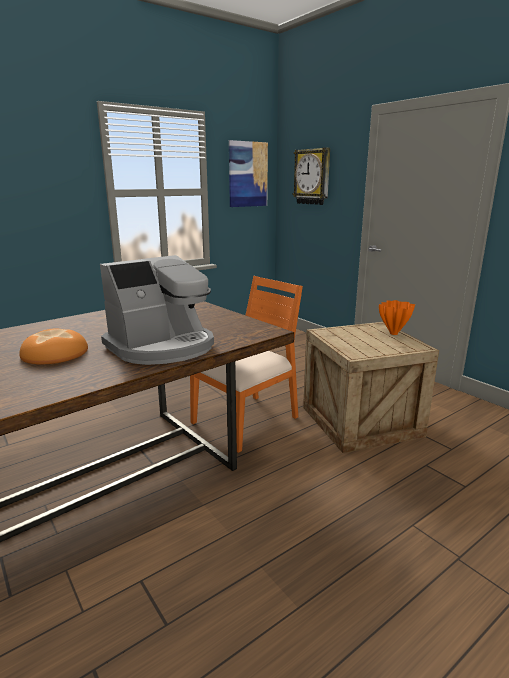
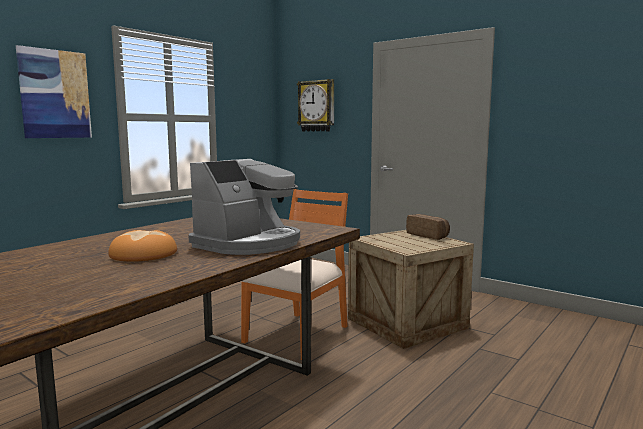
camera: 15 degrees left, 10 degrees down
(248, 174) = (252, 104): picture -> picture (55, 94)
(394, 333) = (428, 235): orange vase -> bread

